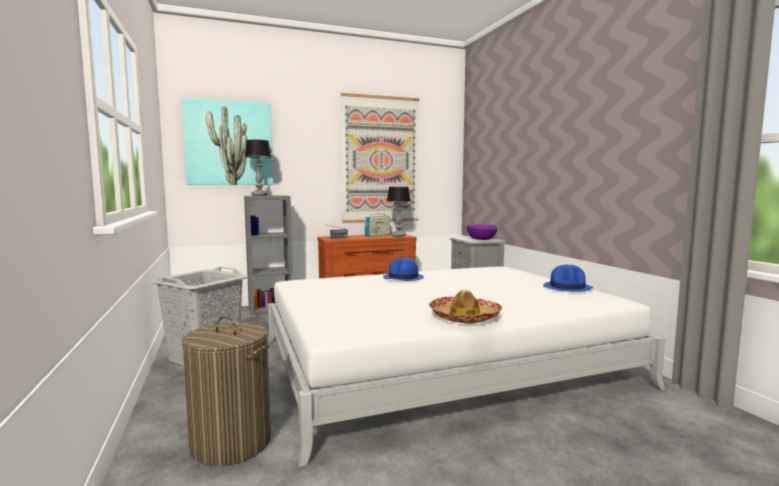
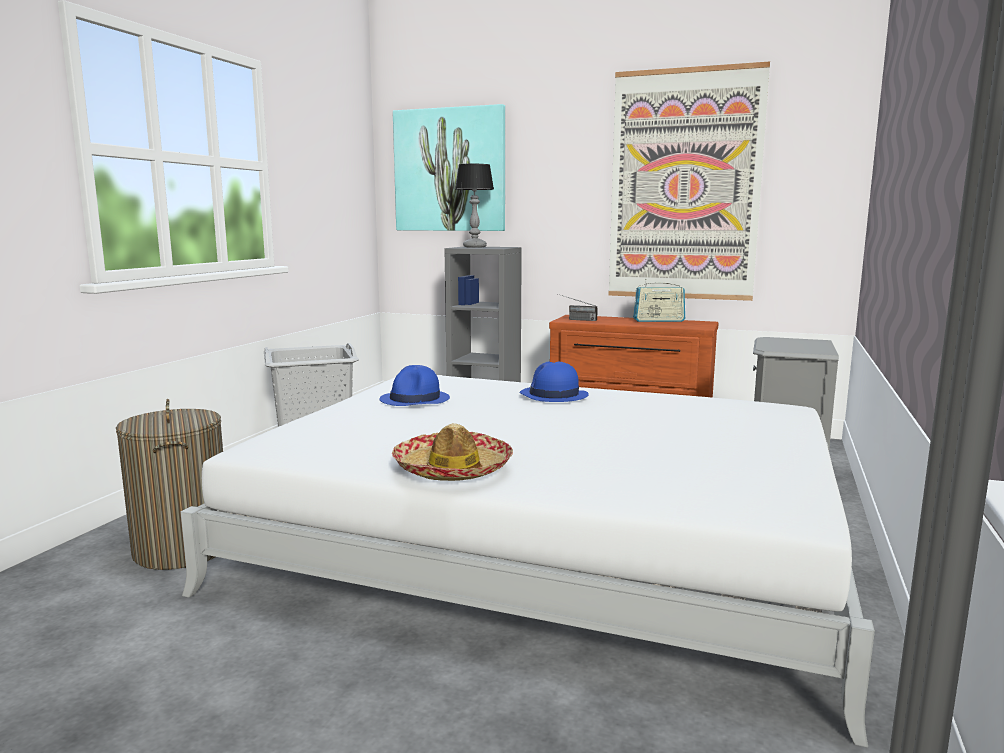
camera: 40 degrees right, 5 degrees up
(398, 236) = (687, 325): table lamp -> none
(481, 239) = (802, 347): purple bowl -> none
(567, 287) = (765, 467): blue hat -> blue hat (415, 400)

